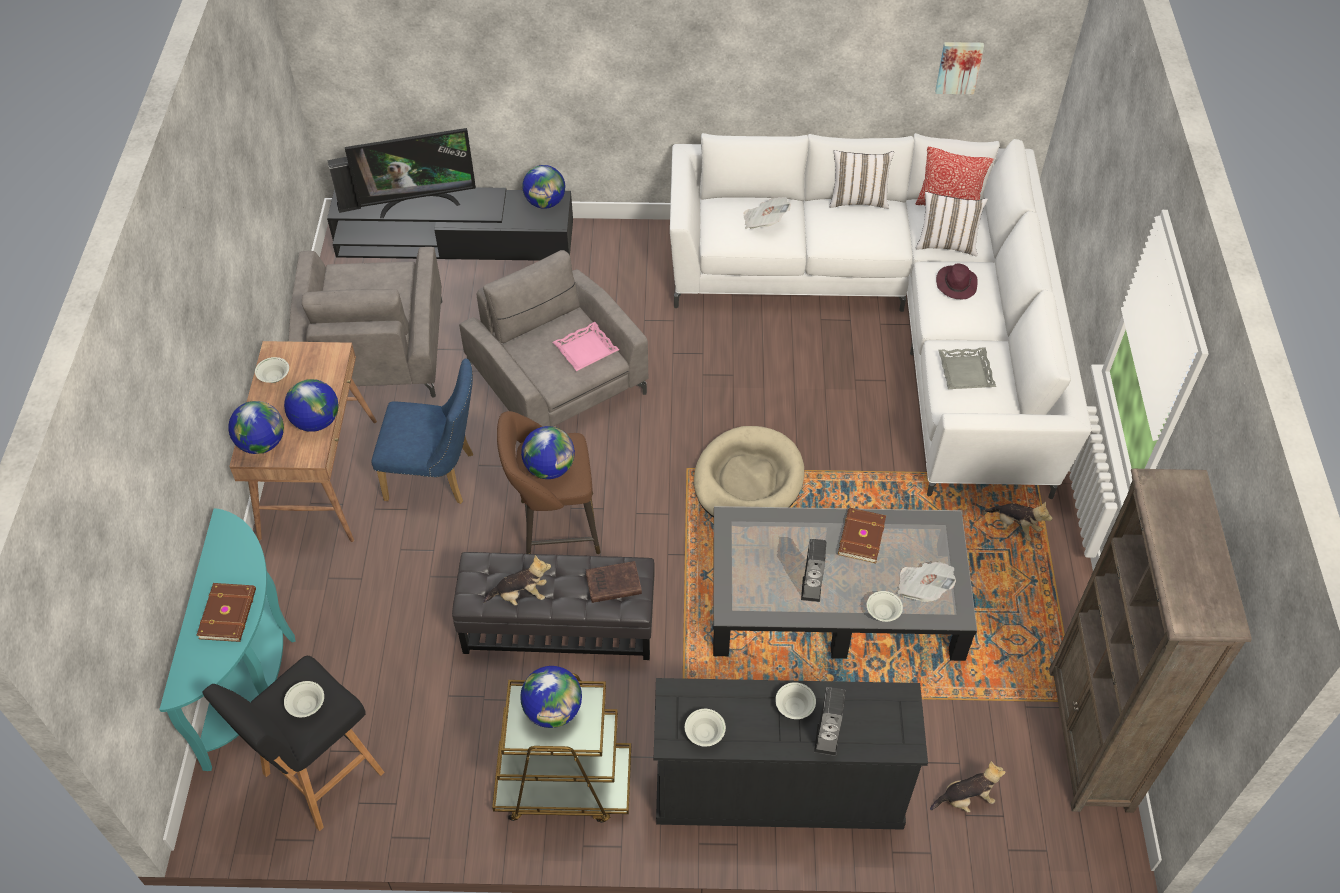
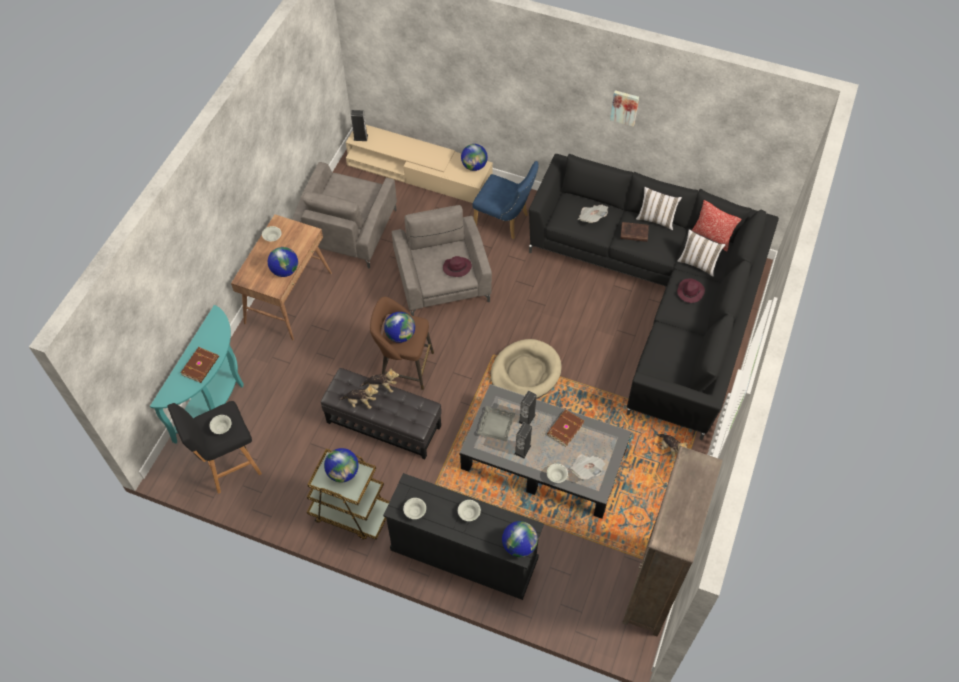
camera: 20 degrees right, 5 degrees up
(262, 443) = (252, 275): globe -> globe (519, 545)
(418, 202) = (400, 146): television -> none
(437, 477) = (352, 316): blue chair -> blue chair (505, 222)
(454, 240) = (418, 173): black tv stand -> beige tv stand
(586, 350) = (456, 268): pink tray -> purple hat
(612, 584) = (411, 412): brown book -> brown book (633, 233)
(826, 739) = (478, 536): speaker -> speaker (527, 418)
(894, 318) = (659, 298): white sofa -> black sofa
(958, 66) = (735, 156): picture -> picture (625, 107)
(966, 372) = (668, 349): grey tray -> grey tray (496, 425)
(966, 799) = (565, 595): plush toy -> plush toy (381, 387)

